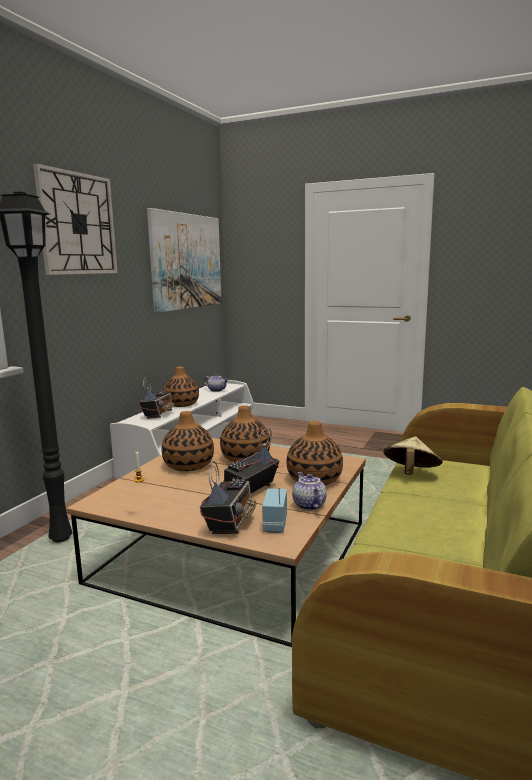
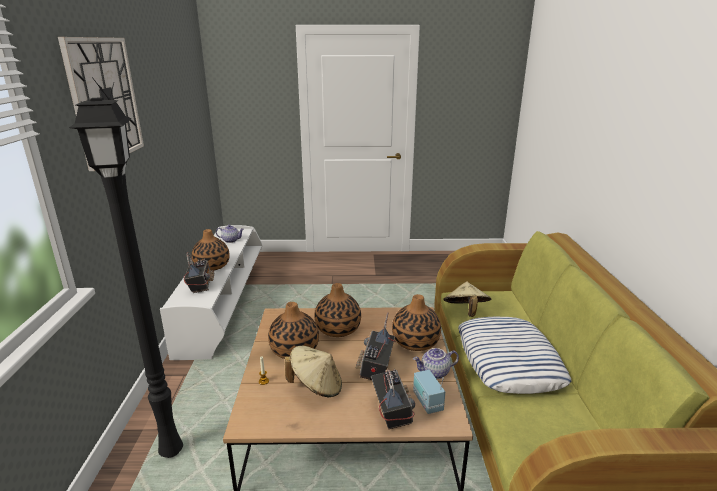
camera: 25 degrees left, 10 degrees up
(179, 492) = (316, 386): none -> beige hat
(186, 261) = (186, 112): picture -> none
(308, 505) = (435, 373): teapot -> teapot turned 60 degrees counterclockwise
(421, 521) = (508, 361): none -> pillow

